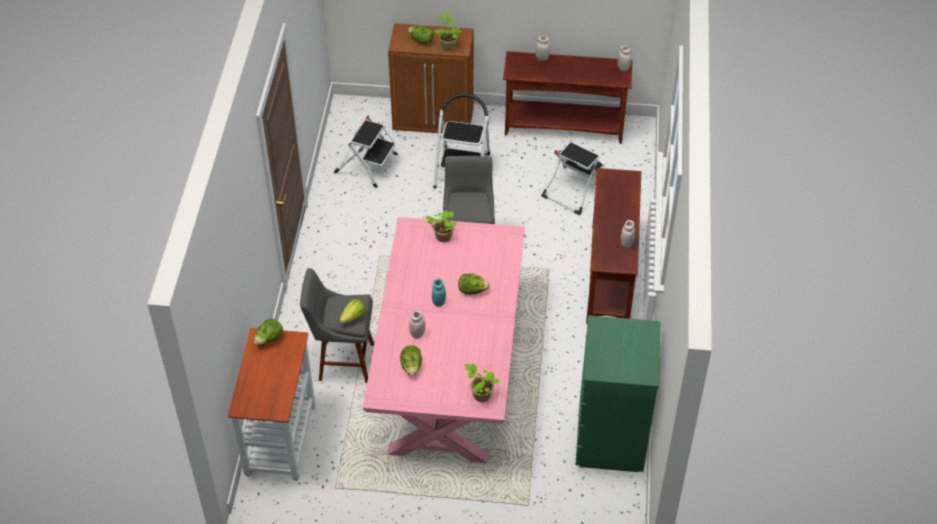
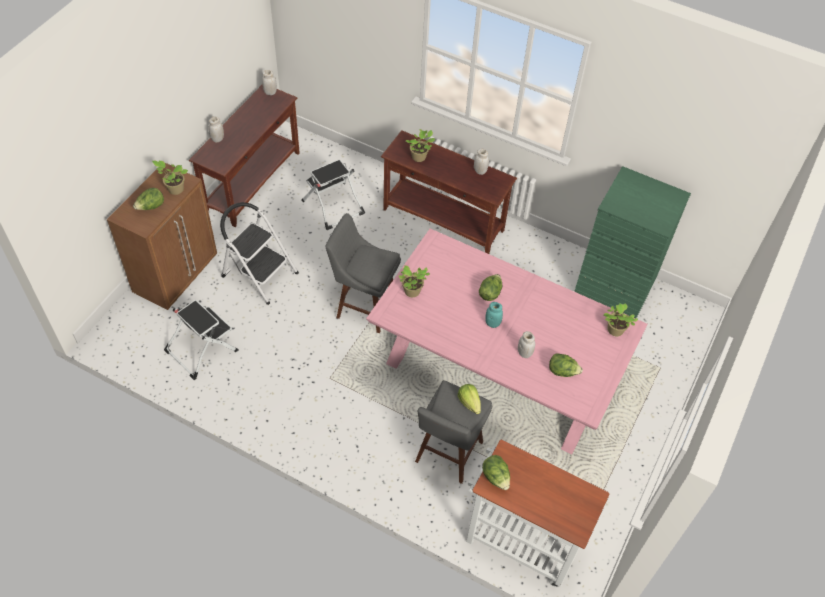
camera: 70 degrees left, 5 degrees up
(613, 195) = (420, 157): none -> potted plant

